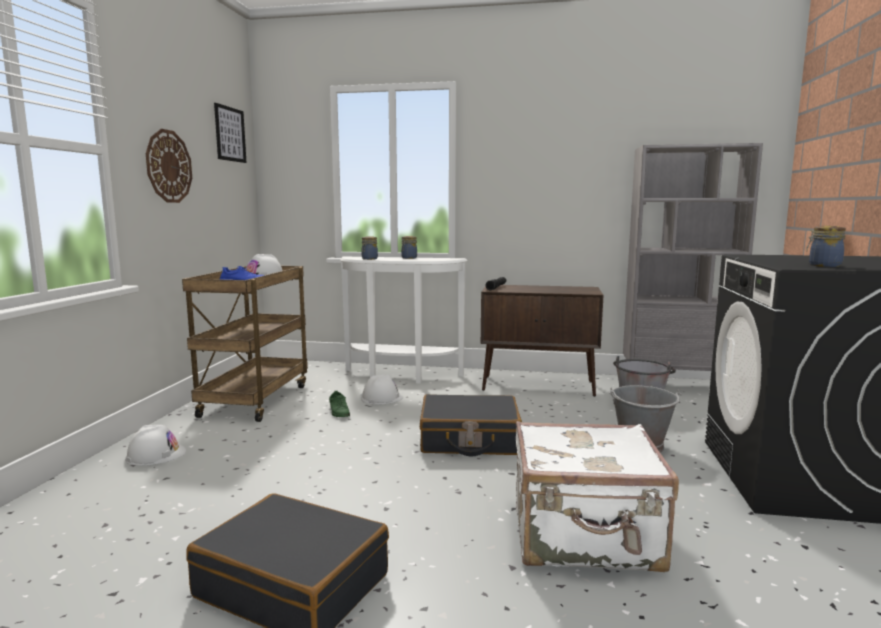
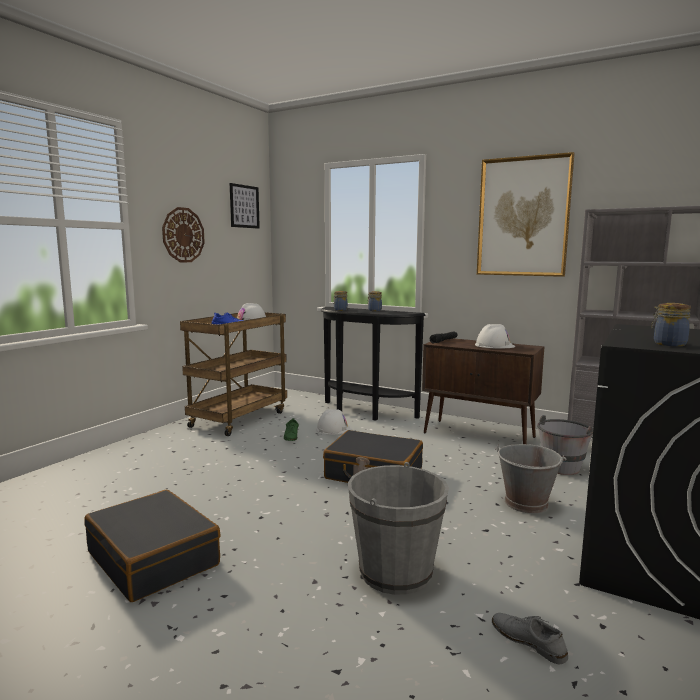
camera: 20 degrees right, 0 degrees up
(156, 455) = (143, 451): white hard hat -> white hard hat (494, 345)
(400, 376) = (364, 413): white console table -> black console table
(566, 153) = (523, 217): none -> picture
(585, 538) = (396, 572): white suitcase -> grey bucket
(762, 576) = (528, 641): none -> grey shoe

